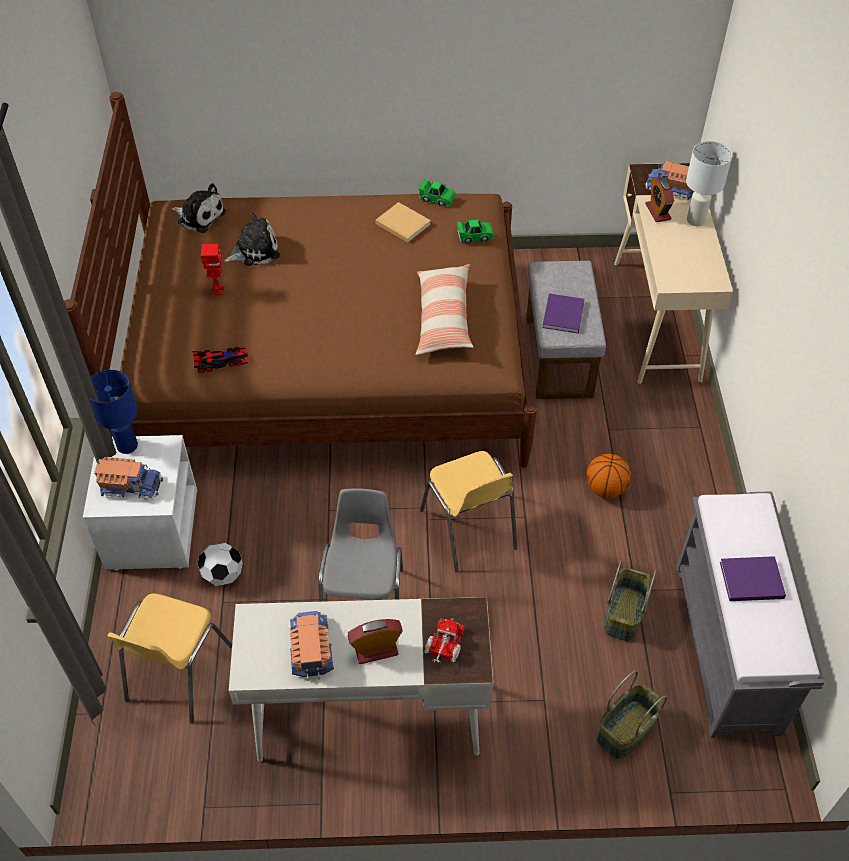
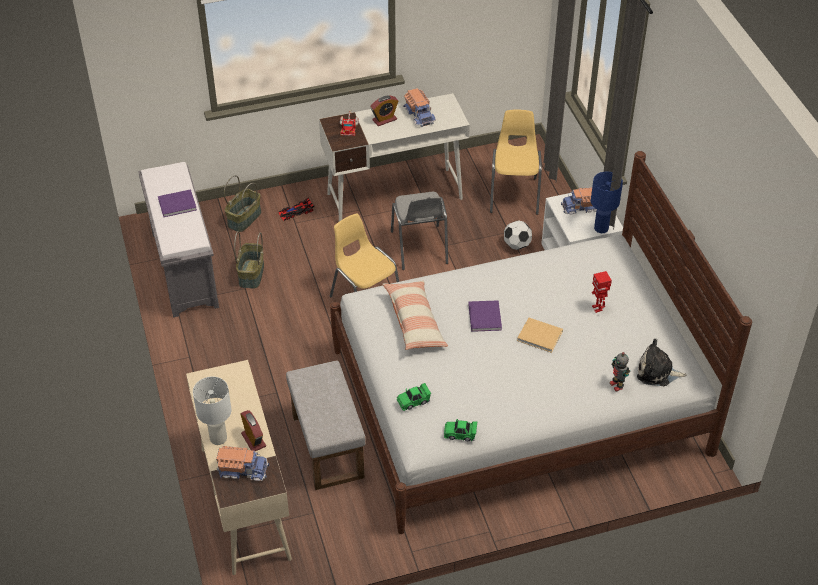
camera: 165 degrees right, 5 degrees down
(221, 361) = (562, 259): toy car -> toy car (296, 212)
(250, 211) = (617, 385): none -> toy robot
(254, 250) = (590, 348): plush toy -> none
(330, 362) = (518, 401): brown bed -> white bed
(401, 223) = (481, 399): beige book -> beige book (541, 336)
(563, 316) = (325, 387): purple book -> purple book (484, 316)
(605, 489) = (273, 347): basketball -> none

